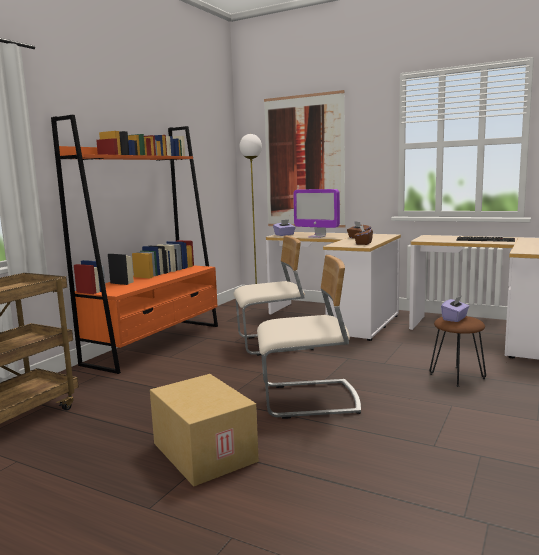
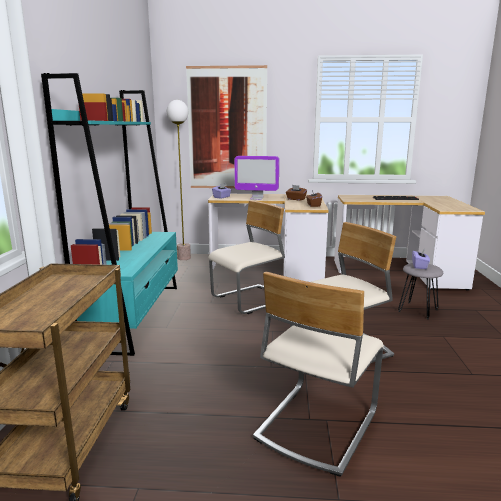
camera: 25 degrees left, 5 degrees up
(155, 344) = (135, 315): orange bookcase -> turquoise bookcase
(202, 452) = (316, 425): cardboard box -> beige chair
(456, 376) = (417, 310): brown stool -> grey stool

